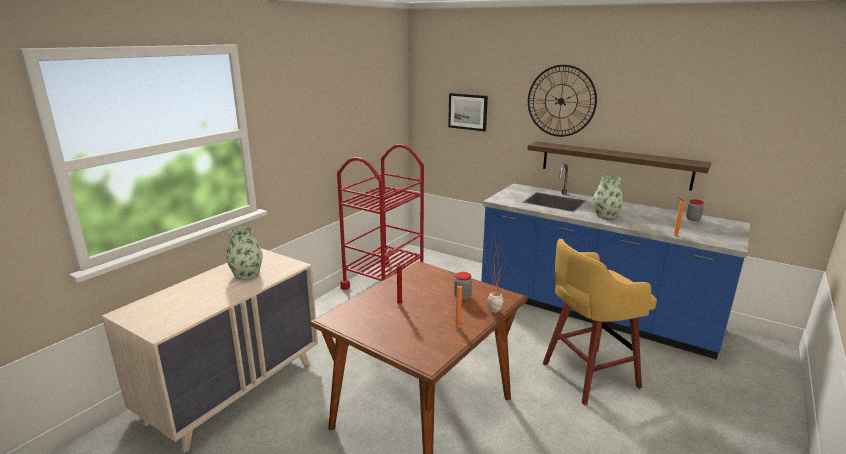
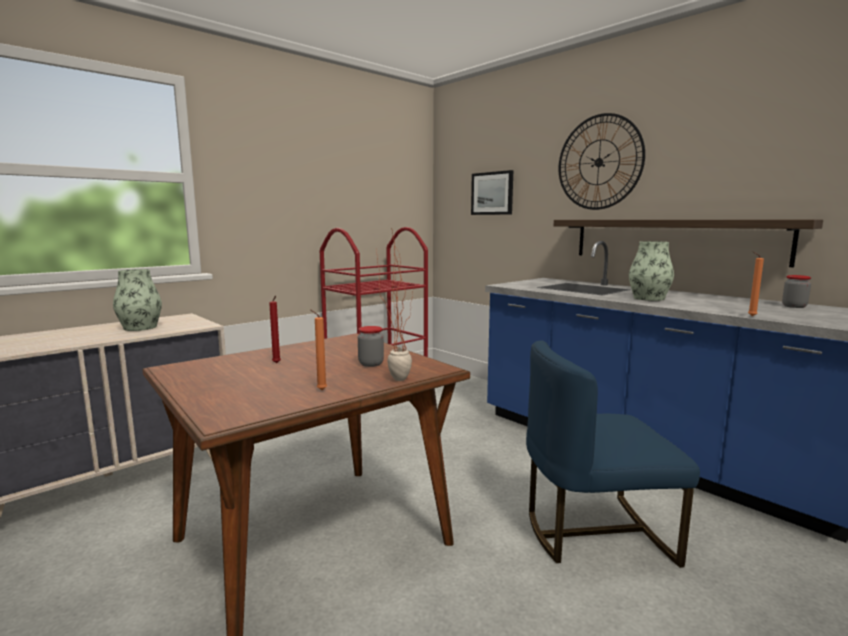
camera: 15 degrees right, 10 degrees down
(587, 375) = (594, 532): yellow stool -> blue chair

